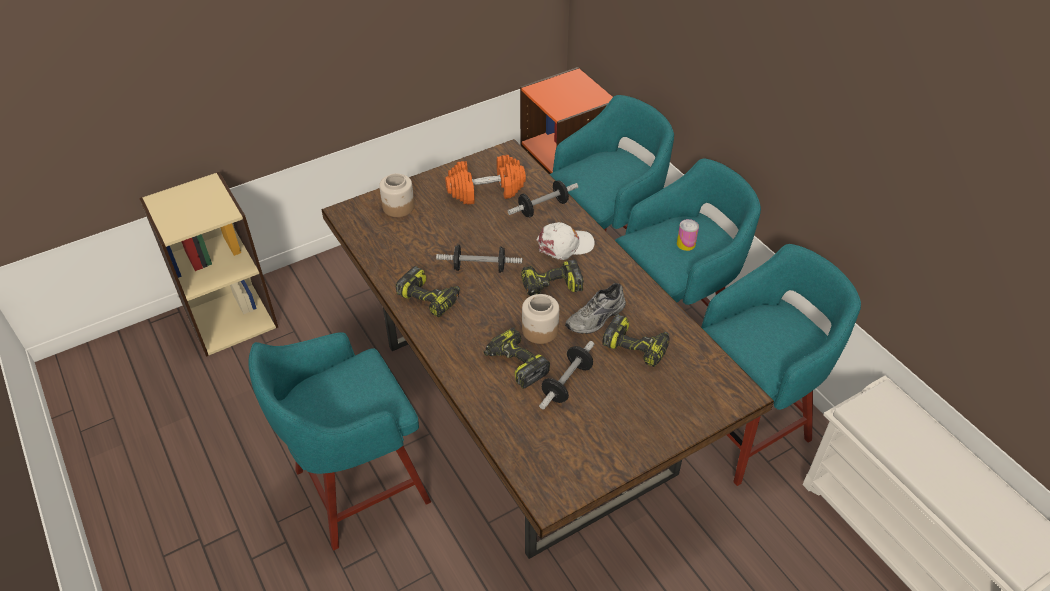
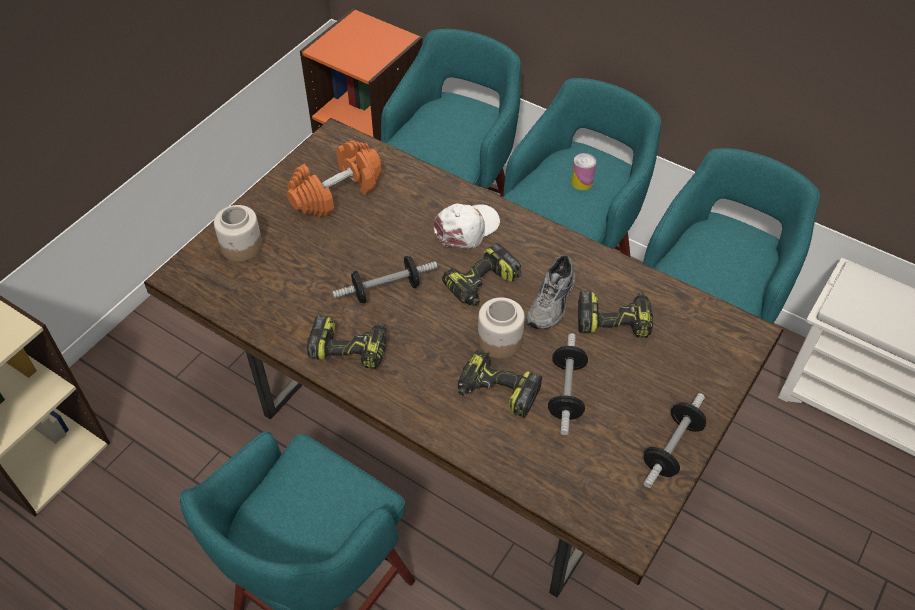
camera: 25 degrees left, 5 degrees up
(543, 208) = (415, 192): dumbbell -> dumbbell (671, 448)

